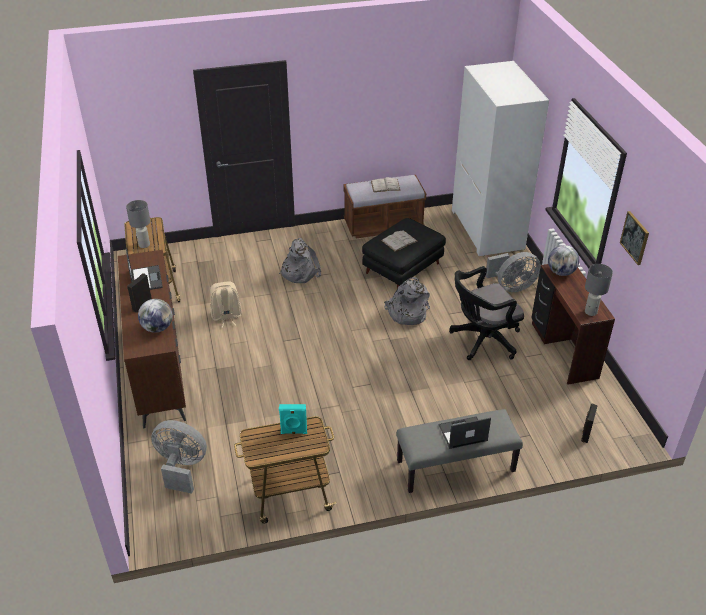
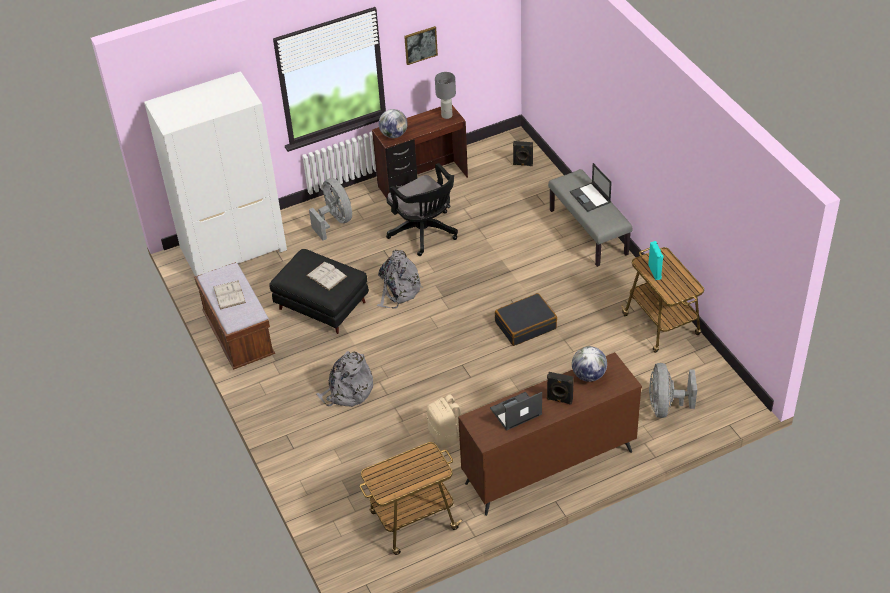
camera: 100 degrees left, 5 degrees up
(144, 245) = (423, 467): grey table lamp -> none
(331, 387) = (525, 325): none -> black suitcase

